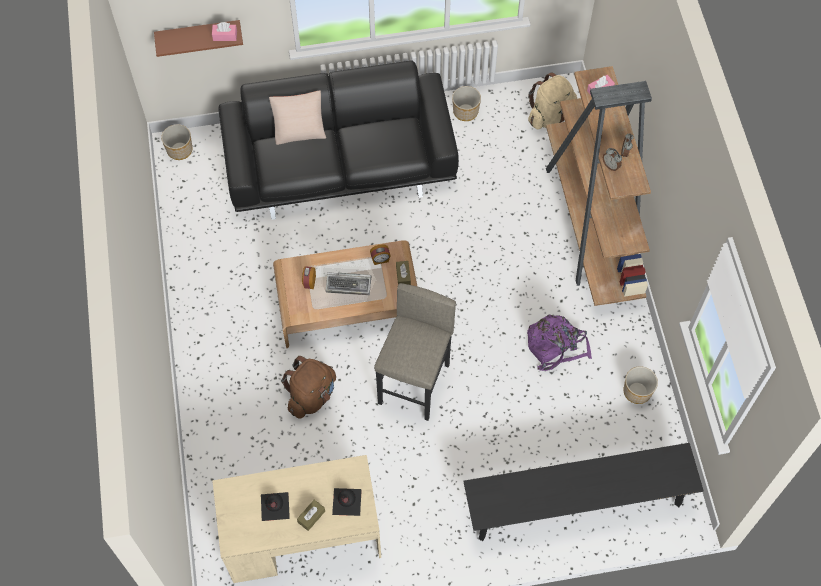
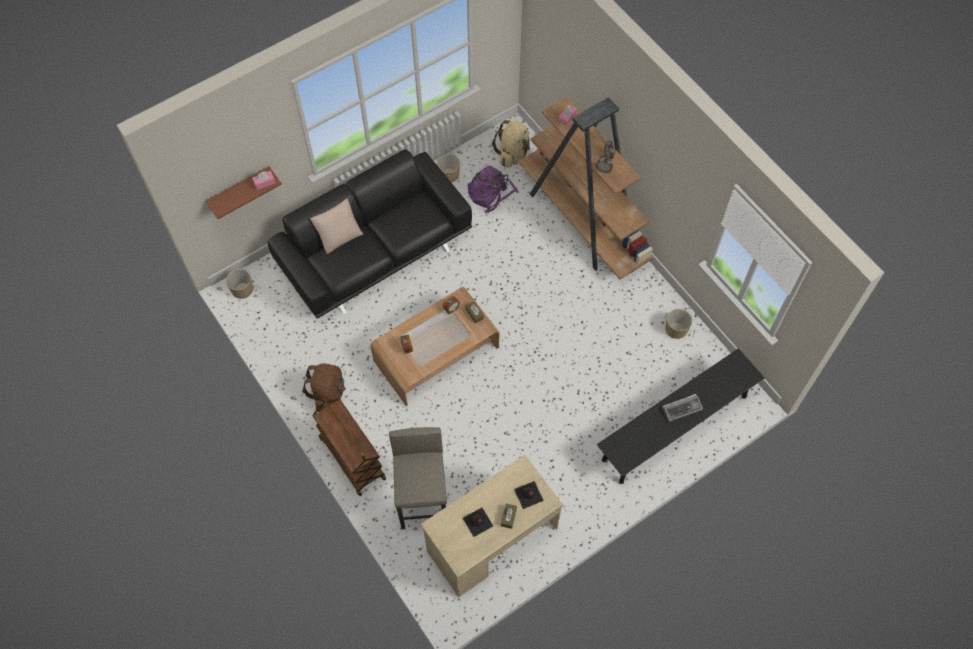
camera: 25 degrees left, 0 degrees up
(199, 379) = (351, 458): none -> brown cart
(311, 396) = (444, 433): brown backpack -> brown backpack (328, 394)
(349, 285) = (438, 337): keyboard -> keyboard (682, 408)
(415, 384) = (516, 391): grey stool -> grey stool (423, 500)
(556, 346) = (603, 321): purple backpack -> purple backpack (490, 193)

